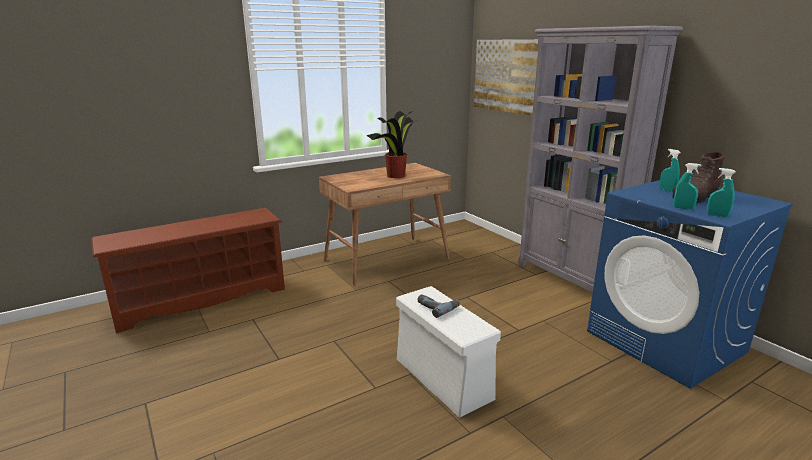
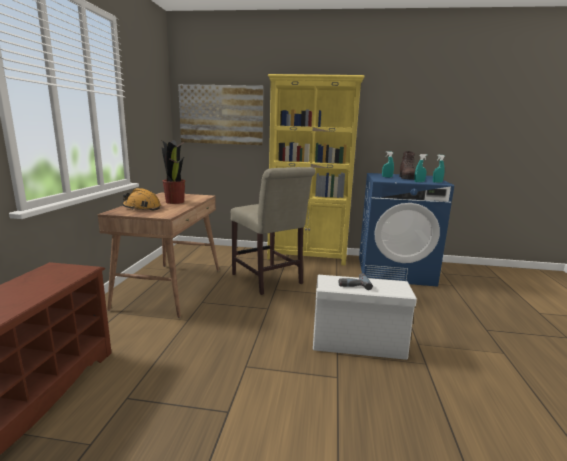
camera: 50 degrees left, 5 degrees down
(357, 177) = (141, 208): none -> orange hard hat
(477, 286) = (268, 280): none -> beige chair
(571, 279) = (307, 257): grey bookcase -> yellow bookcase

